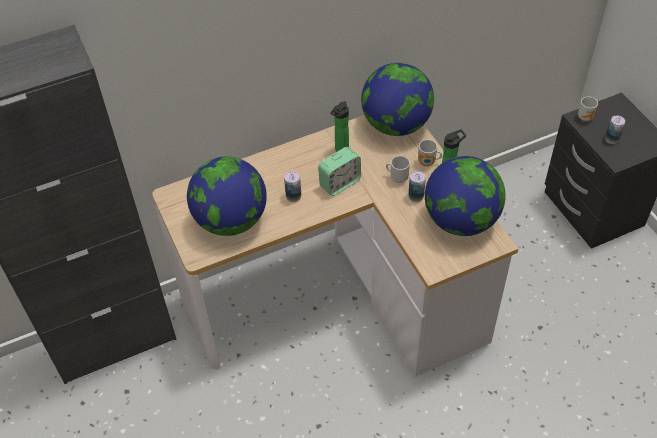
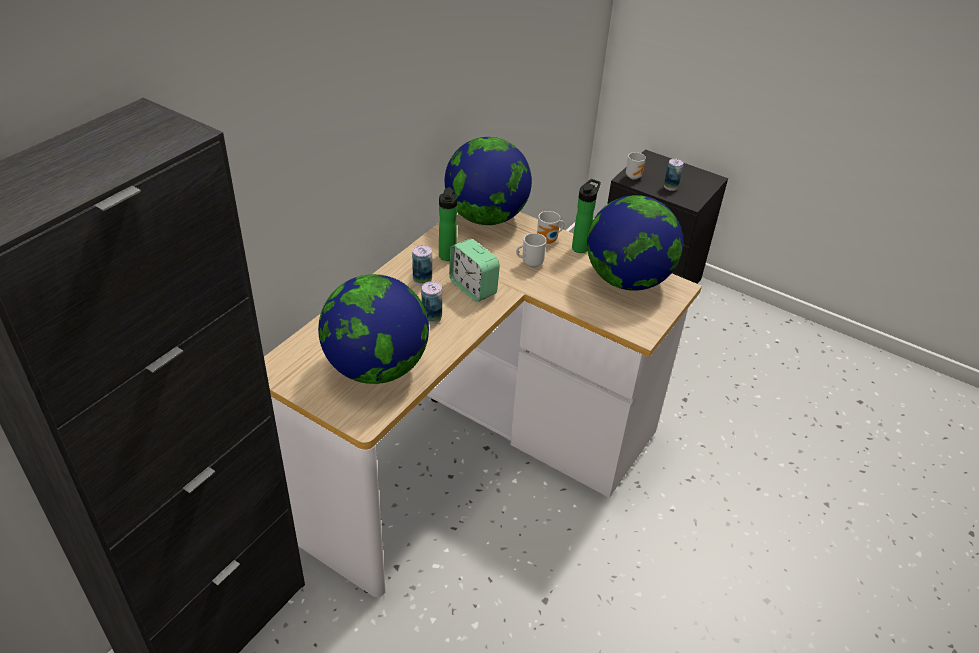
camera: 35 degrees left, 10 degrees down
(340, 183) = (473, 288): alarm clock -> alarm clock turned 120 degrees clockwise
(416, 196) = (564, 274): can -> can (422, 280)

